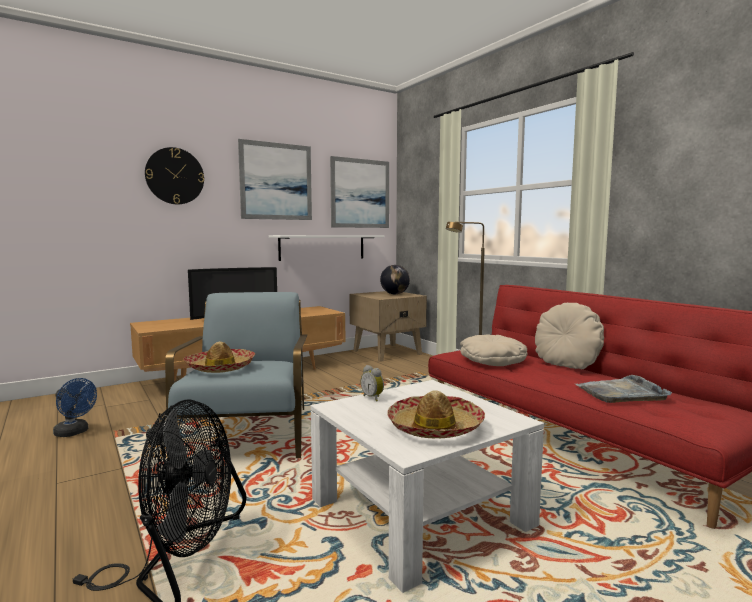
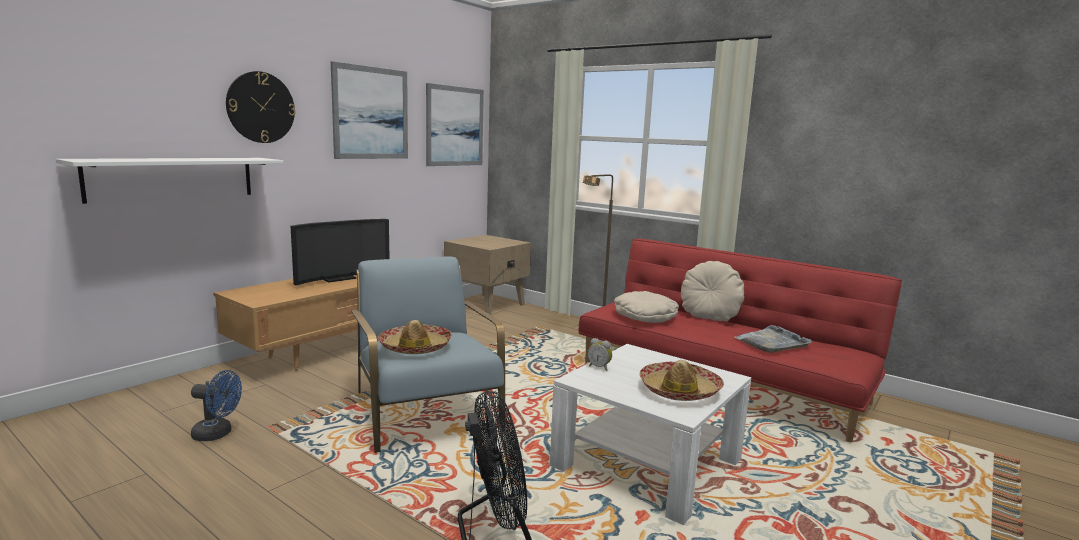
camera: 20 degrees left, 5 degrees up
(322, 247) = (417, 189): white shelf -> white shelf (172, 178)
(395, 294) = (495, 241): globe -> none

